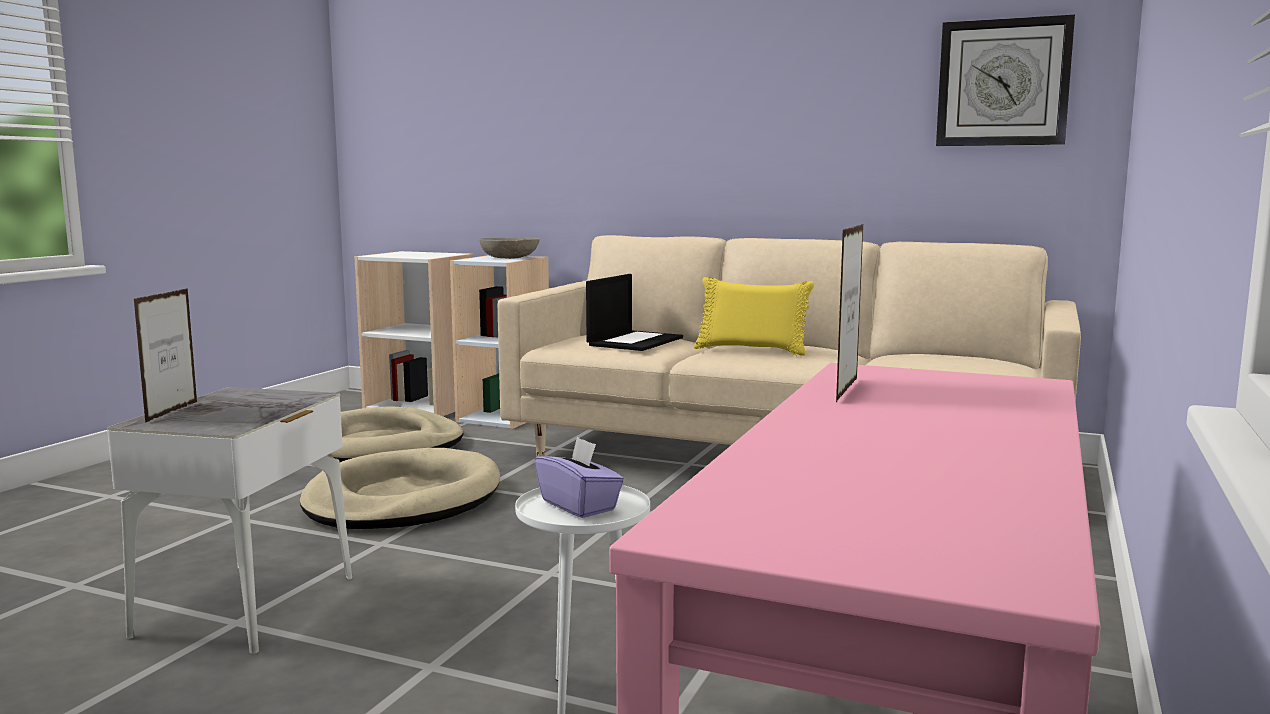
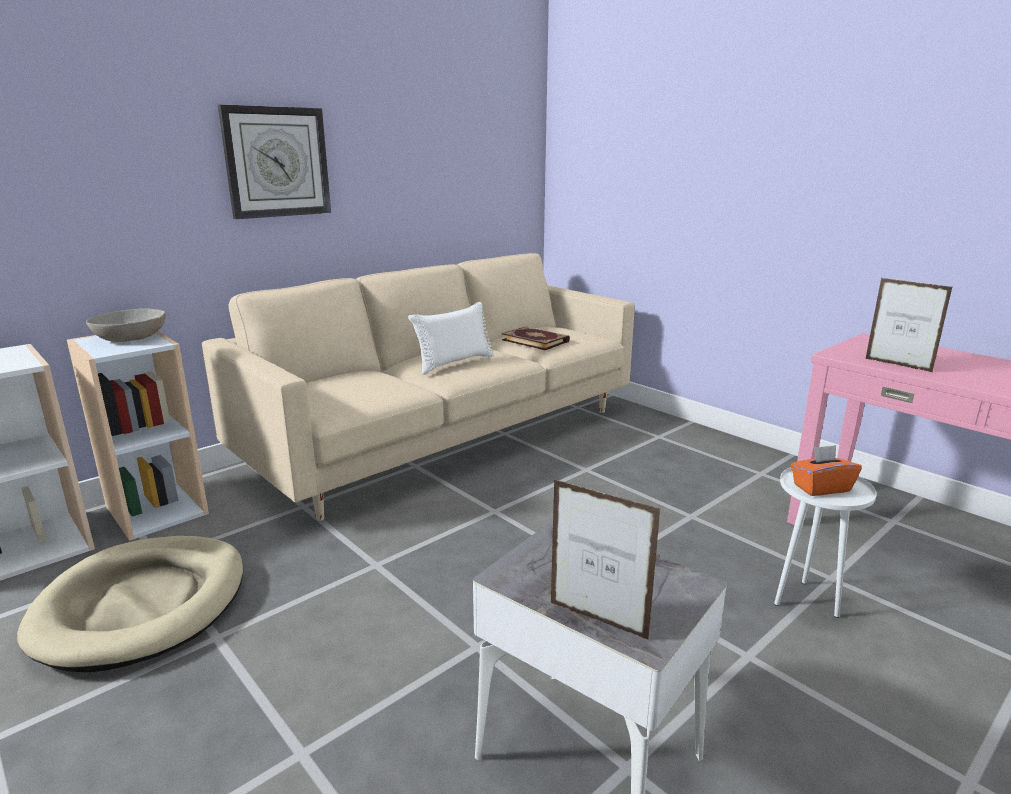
camera: 65 degrees left, 10 degrees up
(403, 499) = (360, 615): beige dog bed -> none
(579, 506) = (821, 488): purple tissue box -> orange tissue box
(635, 341) = (365, 384): laptop -> none
(751, 350) = (454, 363): yellow pillow -> white pillow
(911, 360) = (536, 340): none -> book
(1003, 83) = (491, 144): wall clock -> wall clock (277, 162)

